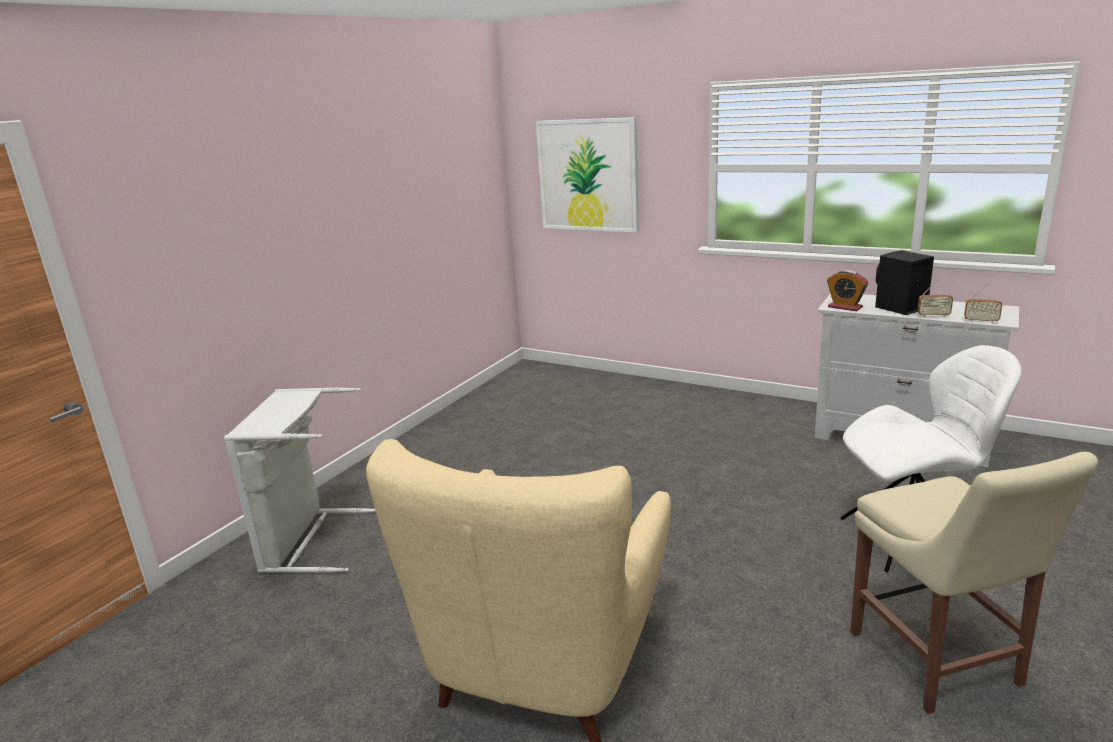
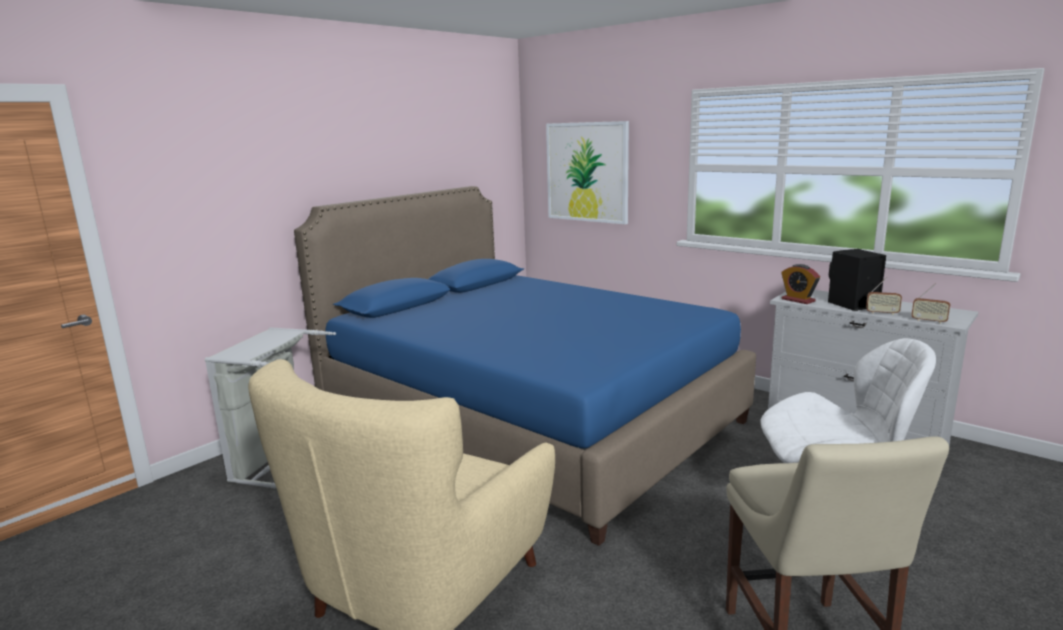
camera: 10 degrees right, 5 degrees down
(568, 458) = (528, 419): none -> blue bed

